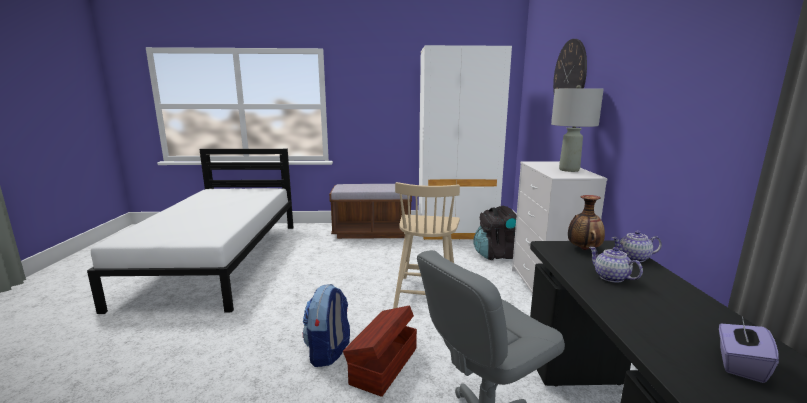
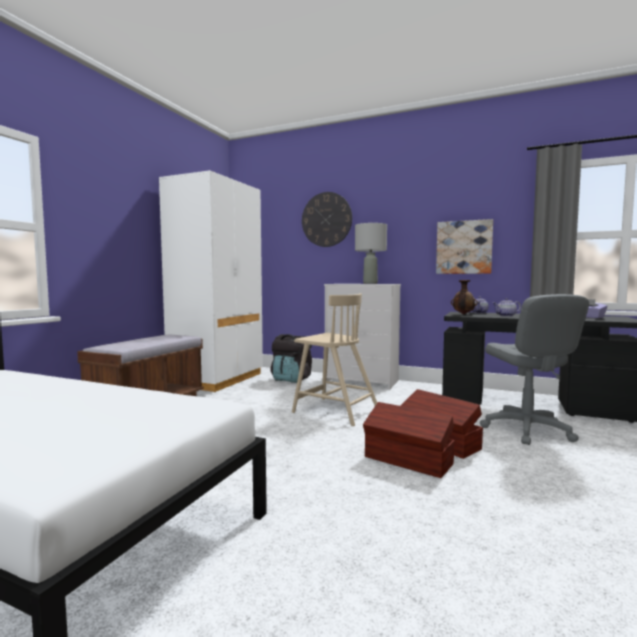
camera: 65 degrees left, 10 degrees down
(328, 352) = (408, 461): backpack -> brown storage box
(683, 135) = (464, 247): none -> picture

